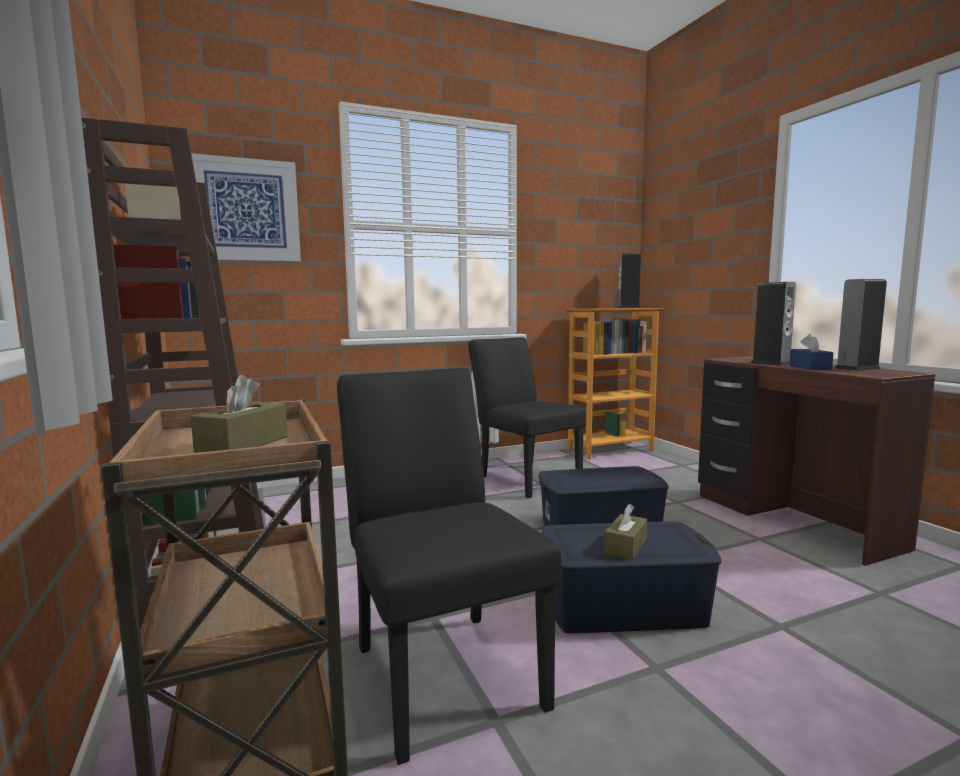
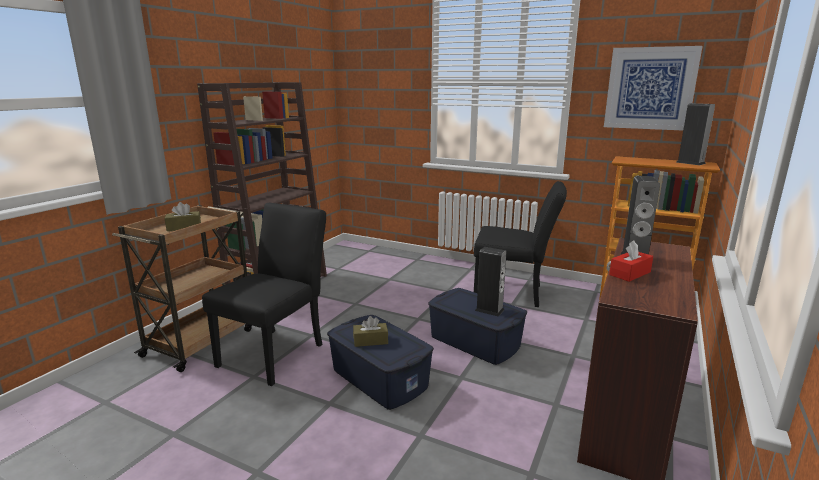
camera: 50 degrees right, 10 degrees up
(246, 210) = (377, 76): picture -> picture (650, 88)
(524, 478) = (514, 293): black chair -> black chair turned 90 degrees clockwise
(809, 367) = (630, 273): blue tissue box -> red tissue box
(857, 368) = (666, 289): speaker -> speaker (489, 310)

